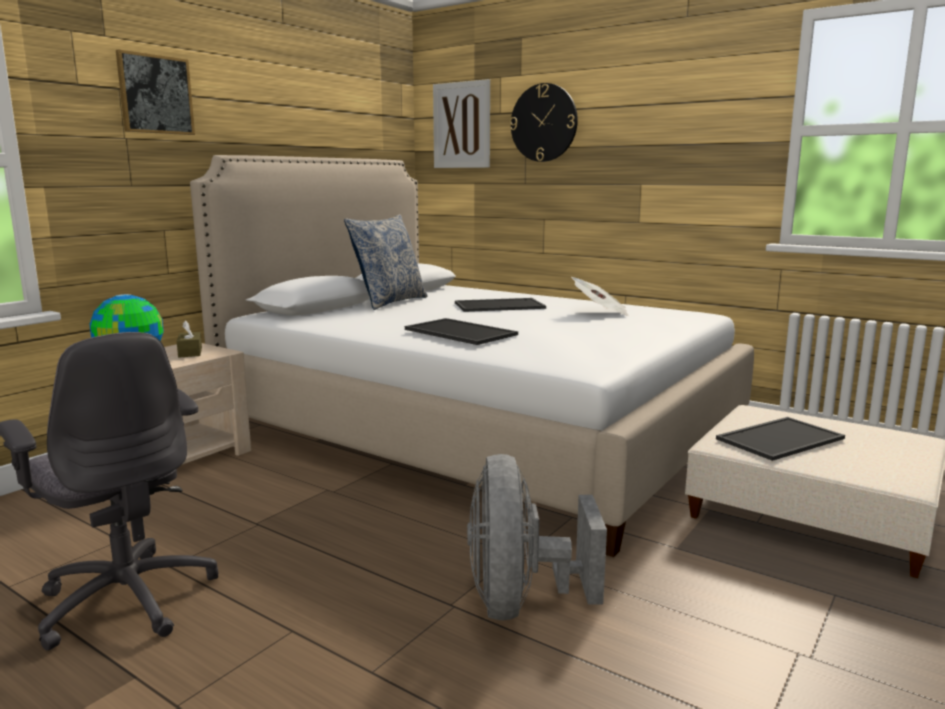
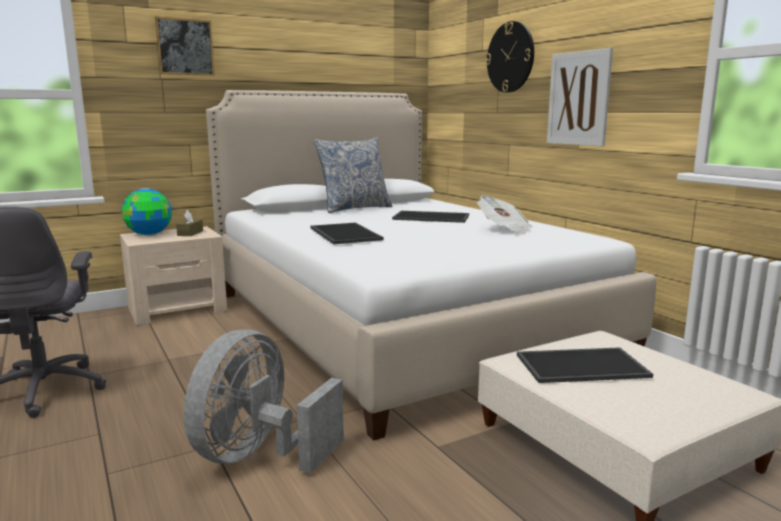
camera: 25 degrees right, 0 degrees up
(461, 125) = (456, 62): picture -> picture (578, 98)

